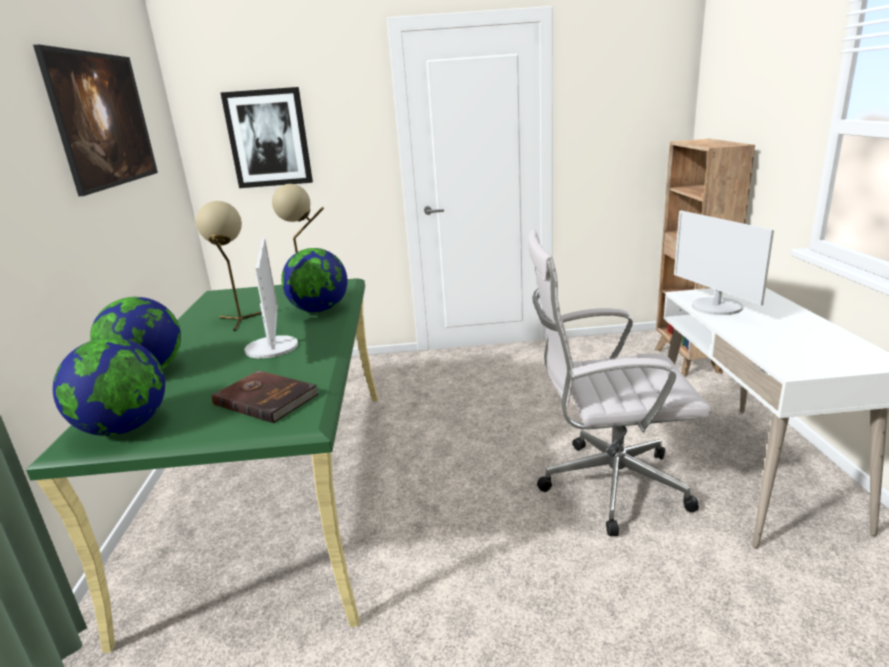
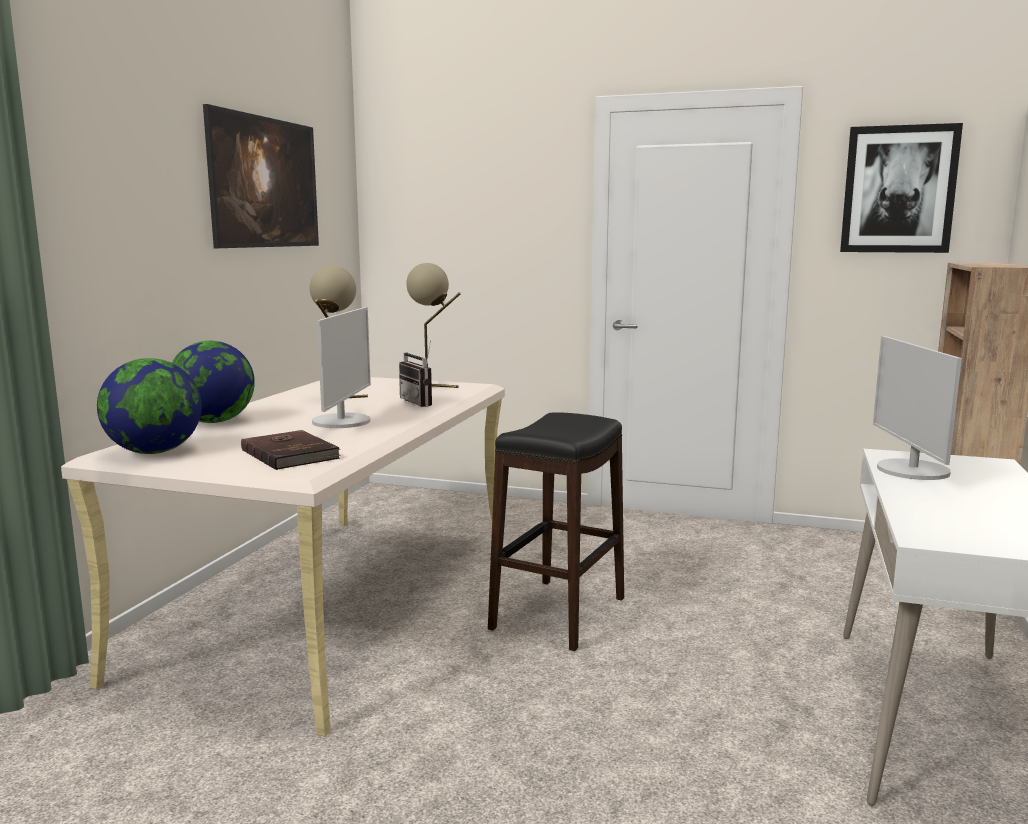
camera: 20 degrees right, 10 degrees down
(268, 138) = (449, 224): picture -> picture (898, 190)
(278, 489) = (336, 600): green desk -> beige desk
(319, 310) = (422, 402): globe -> radio
(461, 453) = (558, 613): none -> black stool
(606, 485) = (715, 688): white office chair -> none

